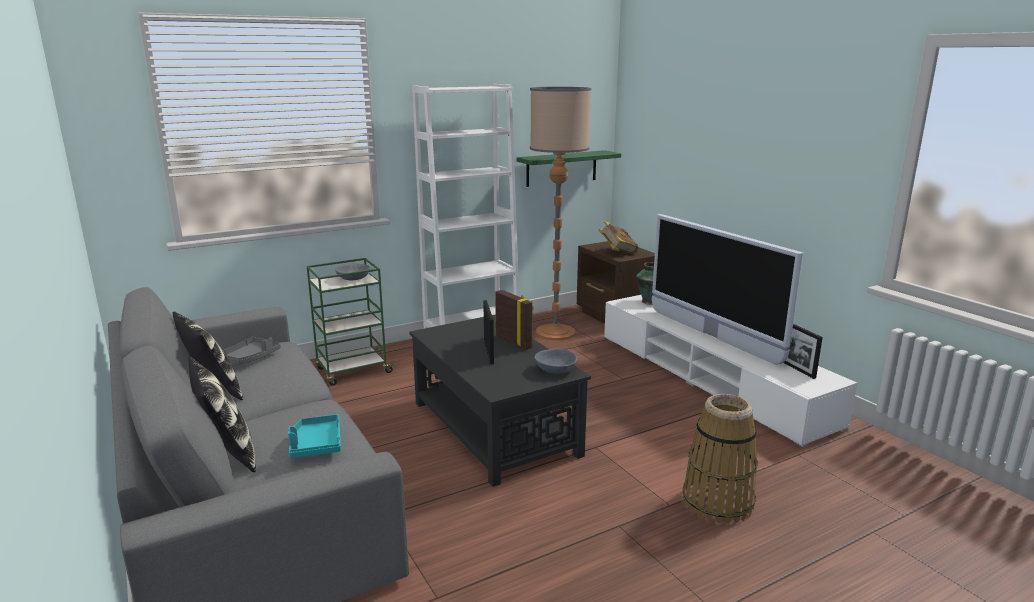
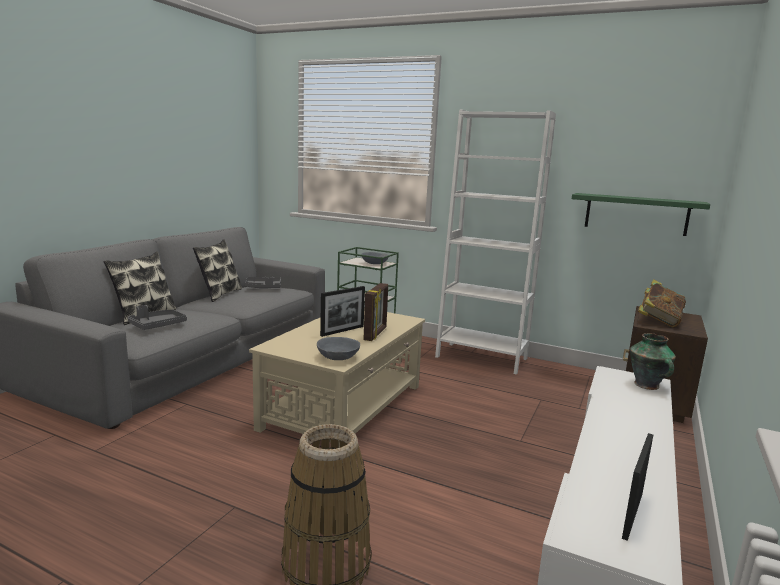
camera: 55 degrees right, 5 degrees down
(316, 444) = (157, 325): turquoise tray -> grey tray
(494, 427) = (345, 406): black coffee table -> beige coffee table
(555, 332) = (557, 384): floor lamp -> none
(712, 336) = (622, 436): television -> none

